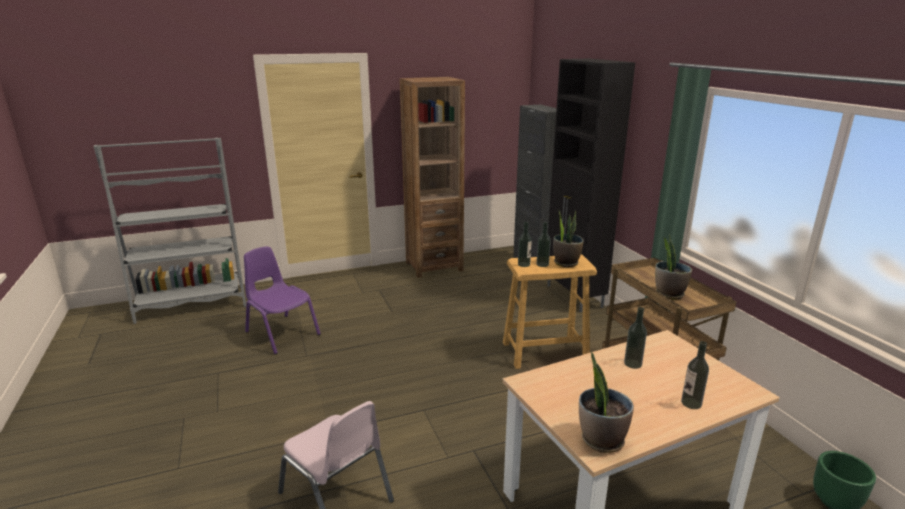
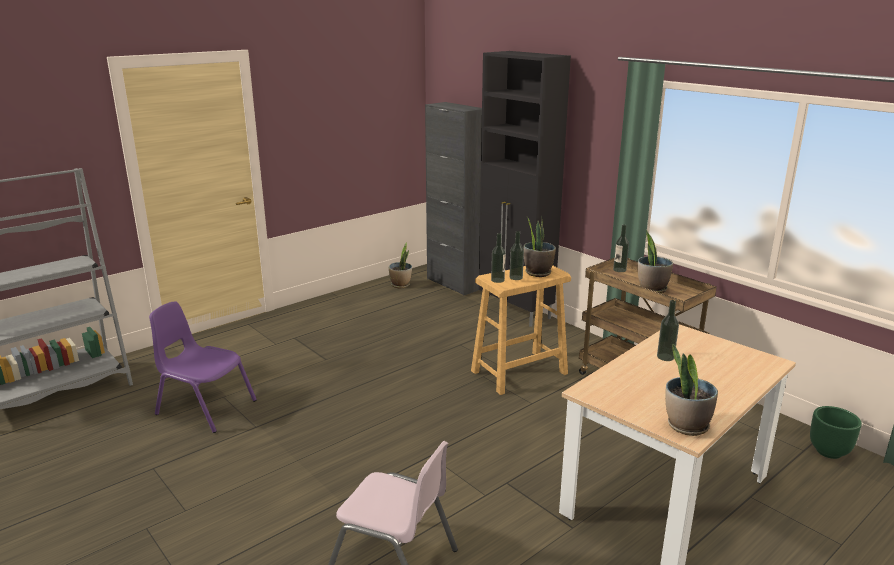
camera: 20 degrees left, 0 degrees up
(434, 266) = (343, 301): brown bookcase -> none
(488, 259) = (400, 285): none -> potted plant
(691, 403) = (734, 381): bottle -> bottle (619, 270)

